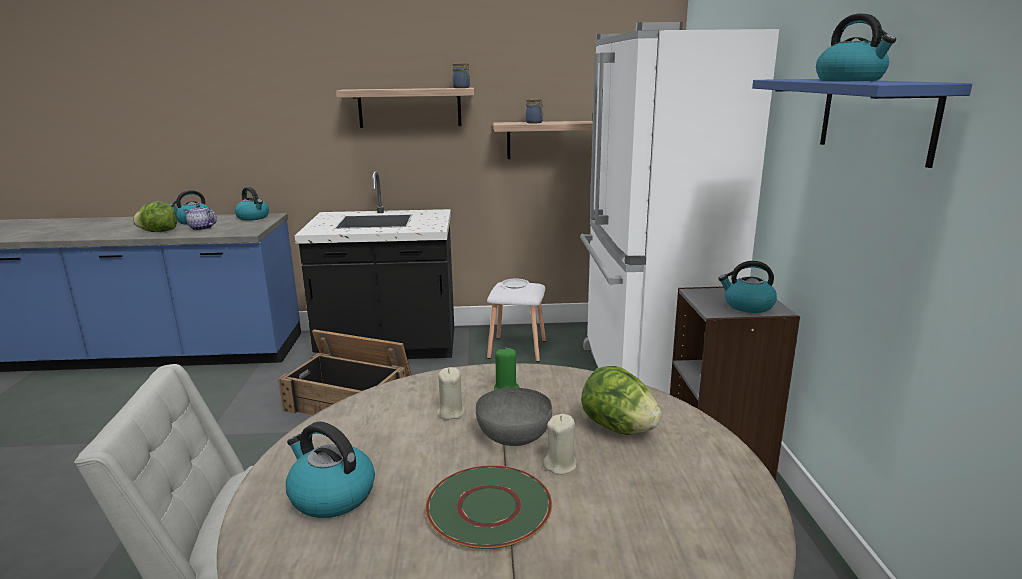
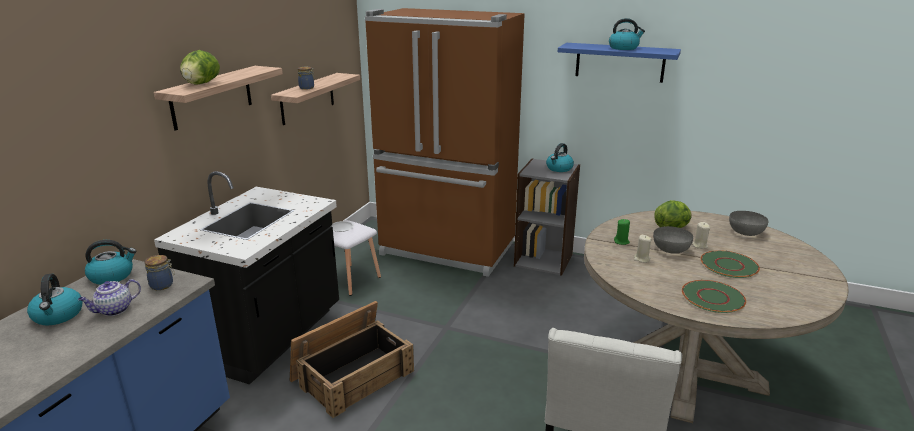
camera: 65 degrees left, 5 degrees up
(158, 232) = (80, 340): lettuce -> lettuce (201, 83)
(331, 495) = (713, 297): kettle -> green plate
(461, 88) = (261, 68): jar -> jar (163, 285)
(646, 380) = (447, 250): white fridge -> brown fridge
(706, 525) = (745, 232): none -> grey bowl

